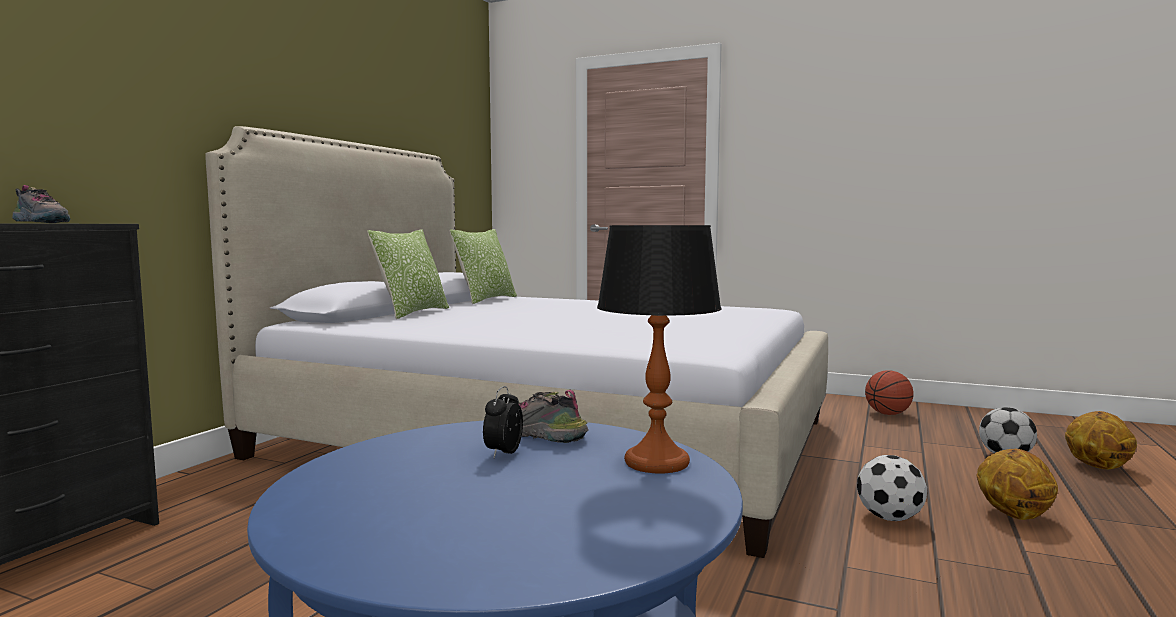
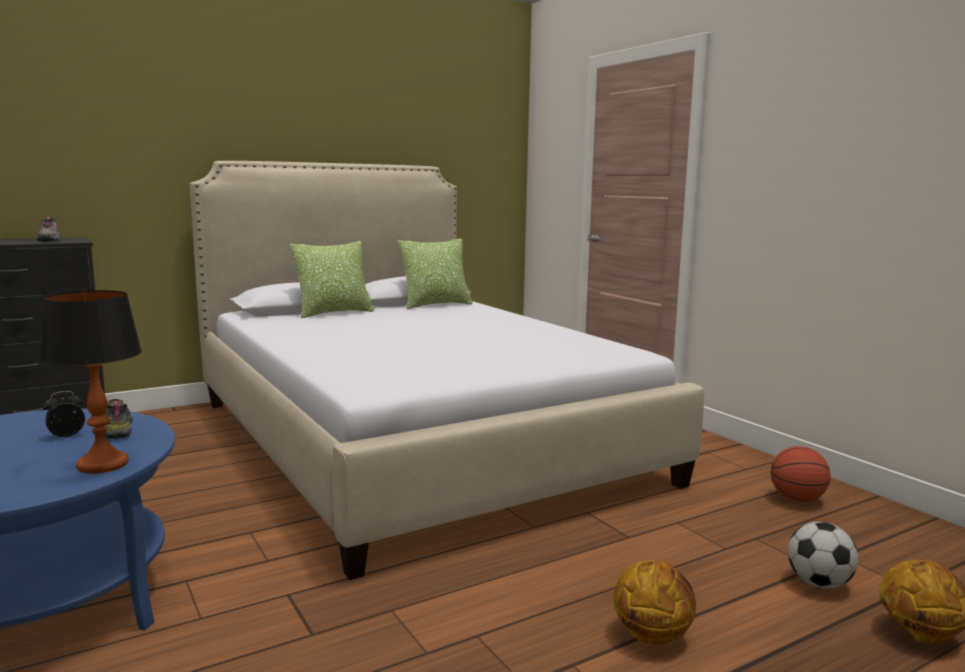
camera: 35 degrees right, 5 degrees up
(889, 517) = (524, 590): football -> none

